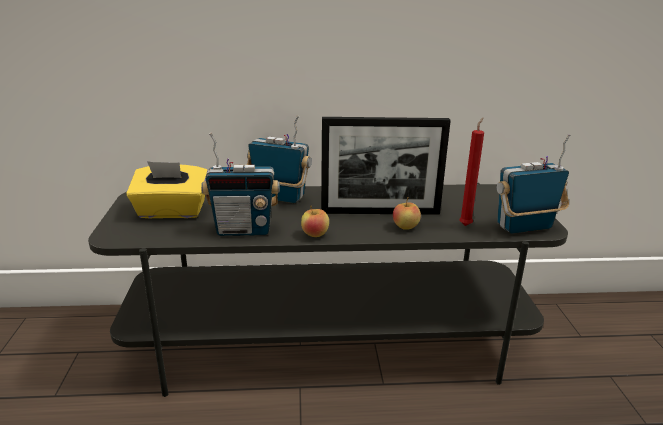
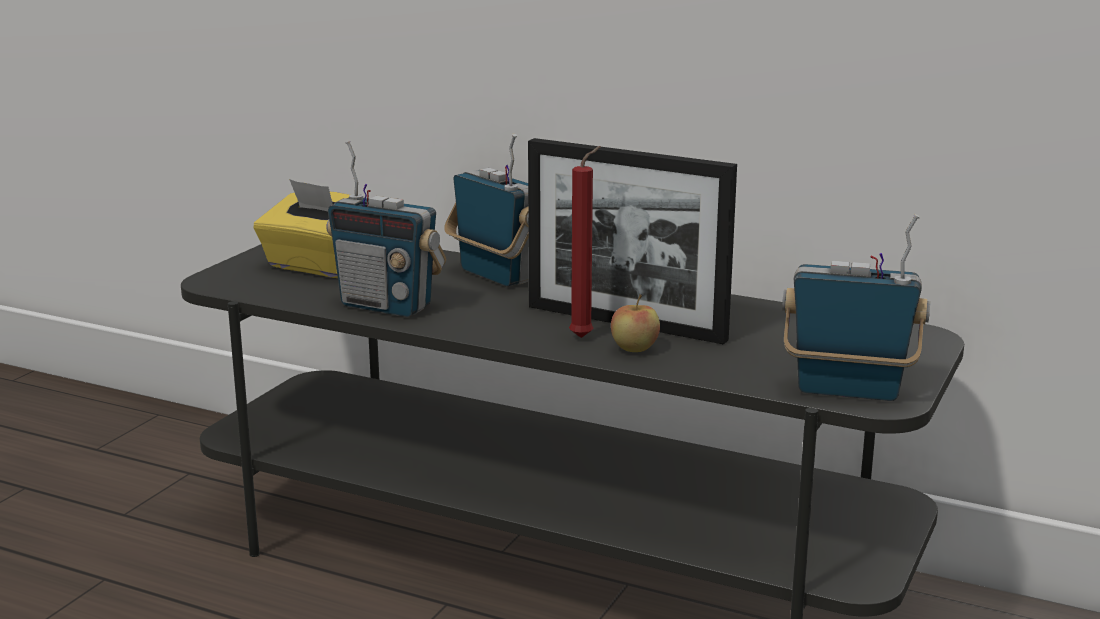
camera: 30 degrees right, 5 degrees down
(315, 235) = (478, 331): apple -> none
(466, 225) = (744, 366): red candle -> red candle (584, 337)

